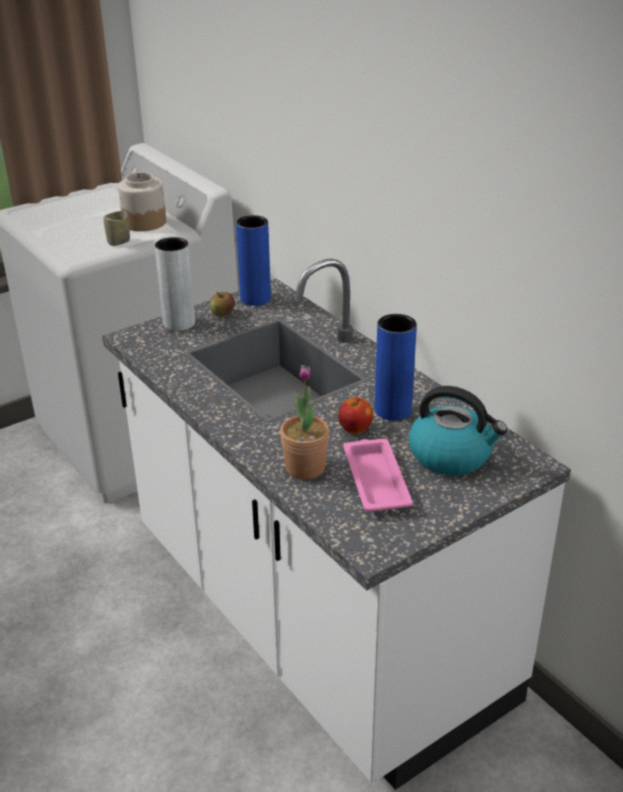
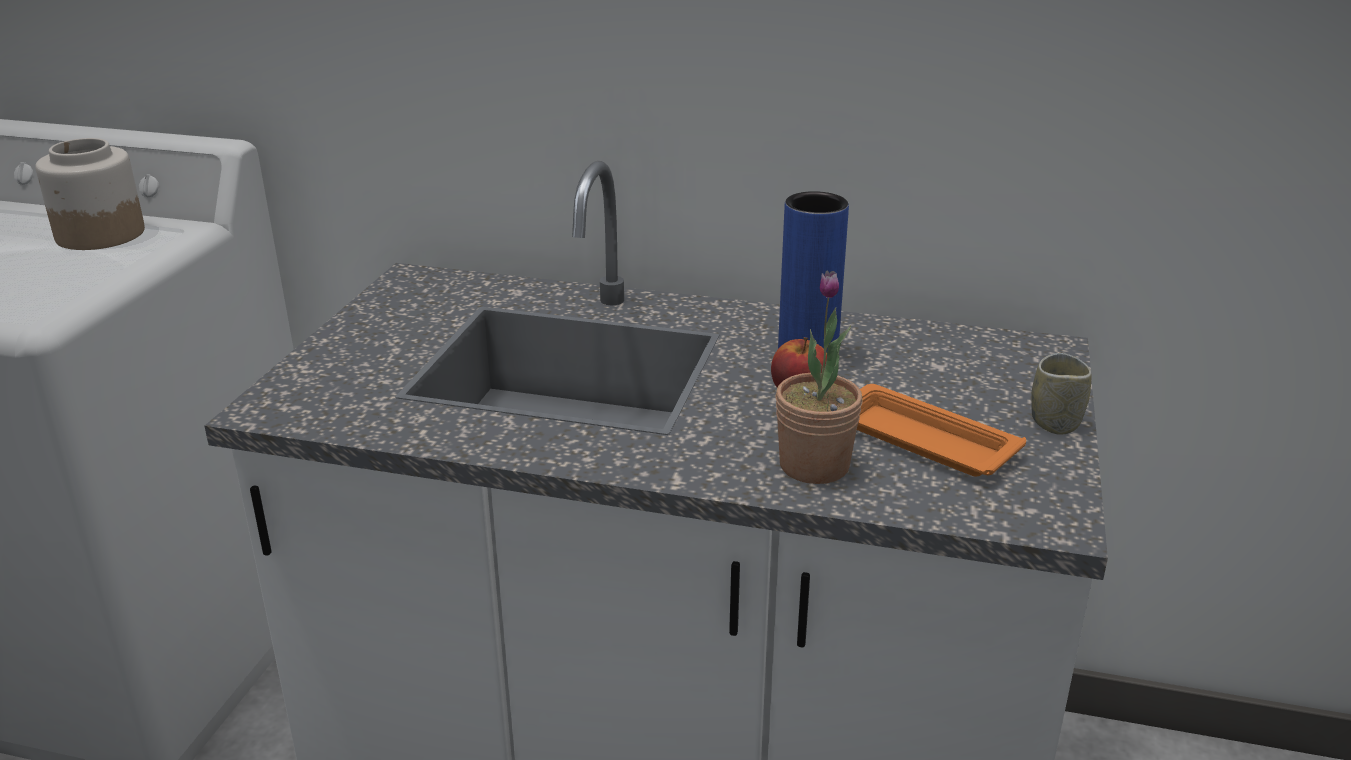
camera: 40 degrees left, 5 degrees down
(118, 242) = (91, 270): cup -> cup (1055, 423)
(179, 323) = (326, 363): grey vase -> none
(222, 313) = (381, 328): apple -> none
(255, 299) = (405, 295): blue vase -> none
(375, 479) = (920, 439): pink tray -> orange tray
(451, 455) = (955, 375): kettle -> none

